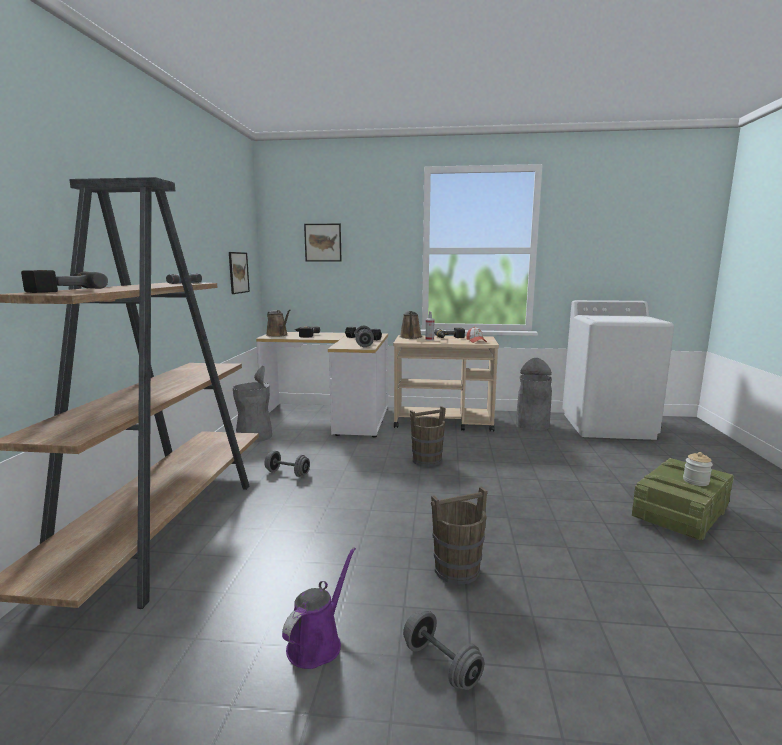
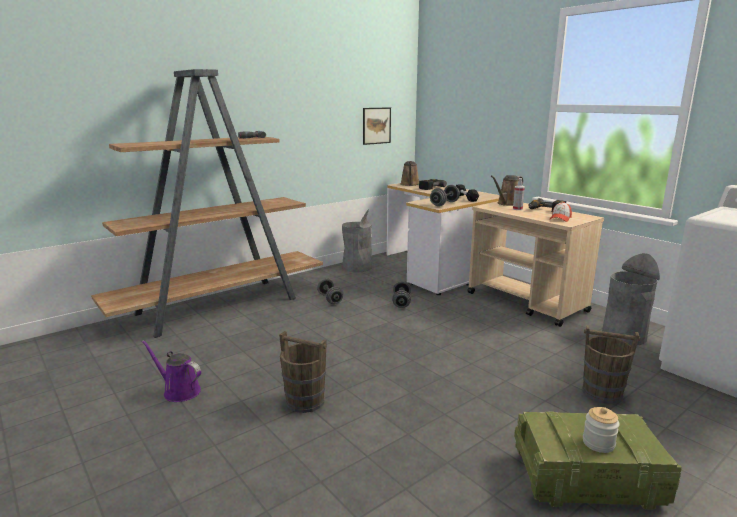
camera: 45 degrees right, 5 degrees up
(63, 291) = (142, 143): power drill -> none
(317, 643) = (179, 391): purple watering can -> purple watering can turned 135 degrees counterclockwise
(323, 242) = (462, 97): picture -> none
(427, 460) = (440, 327): brown bucket -> brown bucket (602, 393)
(441, 665) = (201, 436): grey dumbbell -> grey dumbbell (401, 302)

